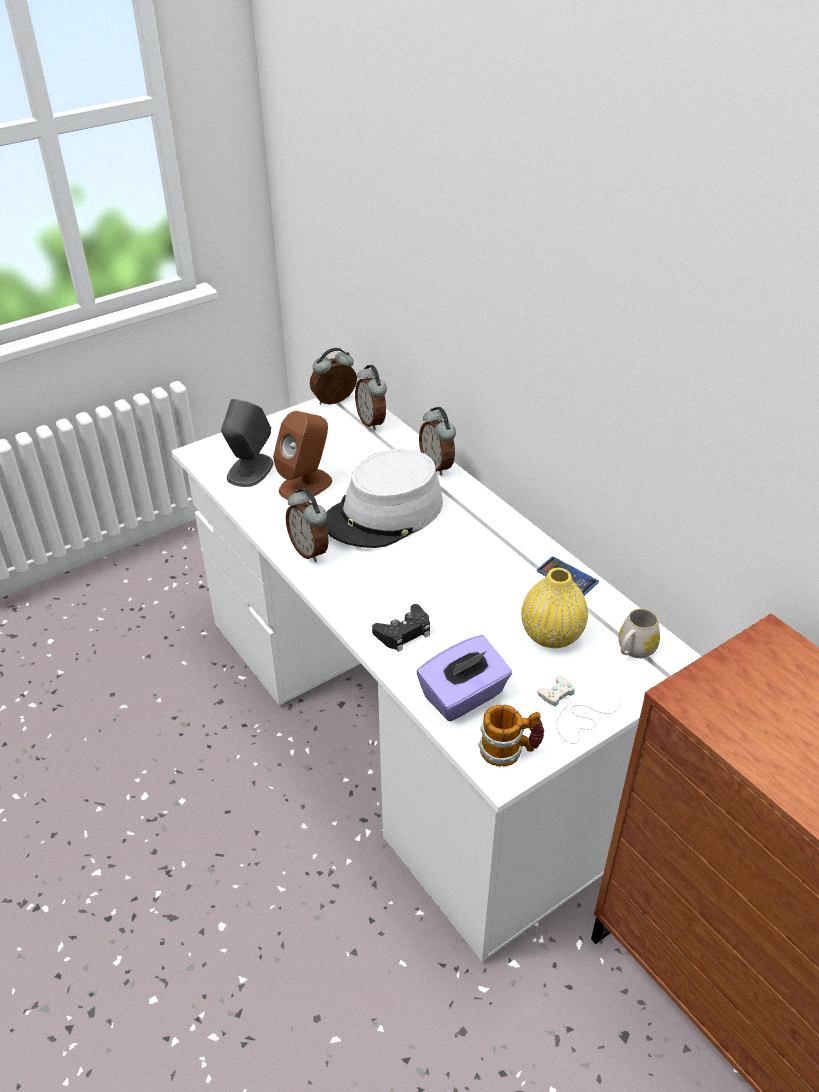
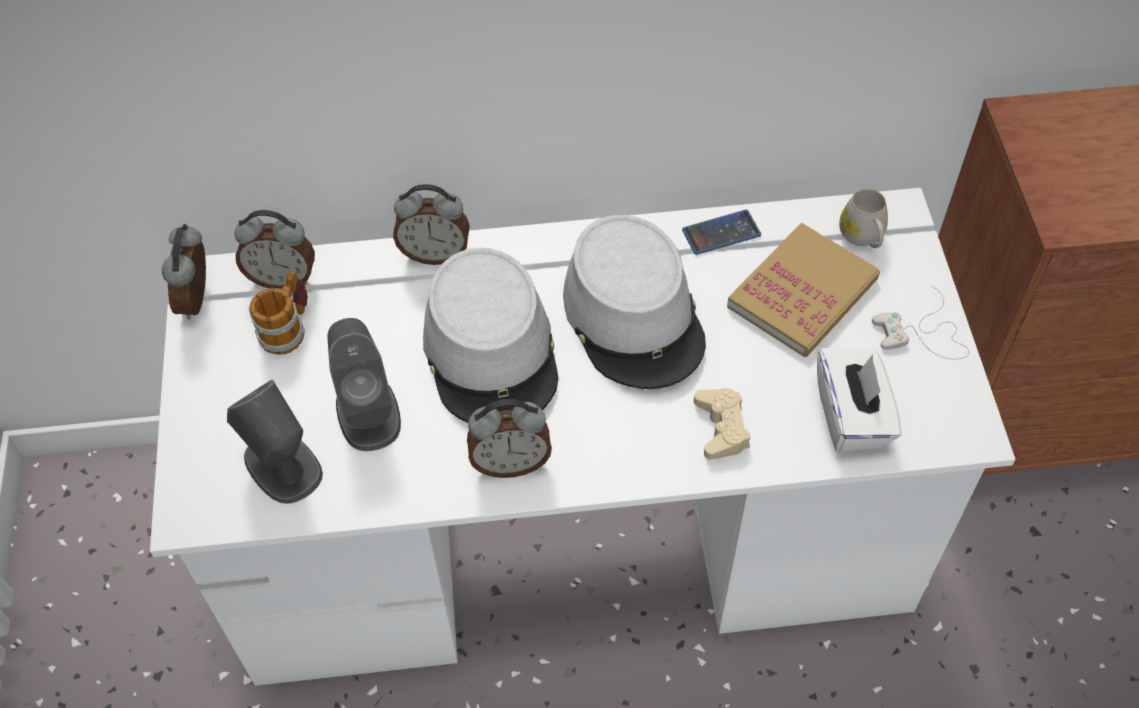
camera: 60 degrees left, 15 degrees up
(306, 485) = (368, 412): brown speaker -> grey speaker
(404, 632) = (721, 428): black game controller -> beige game controller
(461, 562) = (634, 316): none -> grey hat
(463, 696) = (852, 417): purple tissue box -> white tissue box
(509, 750) = (947, 413): mug -> mug (288, 329)
(551, 635) = (802, 293): yellow vase -> book

